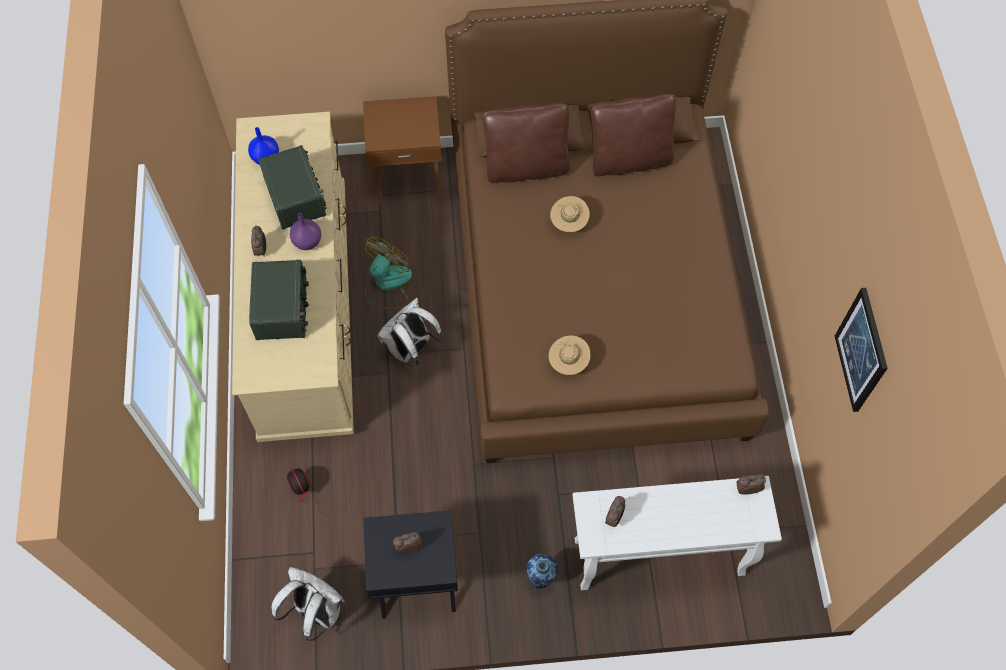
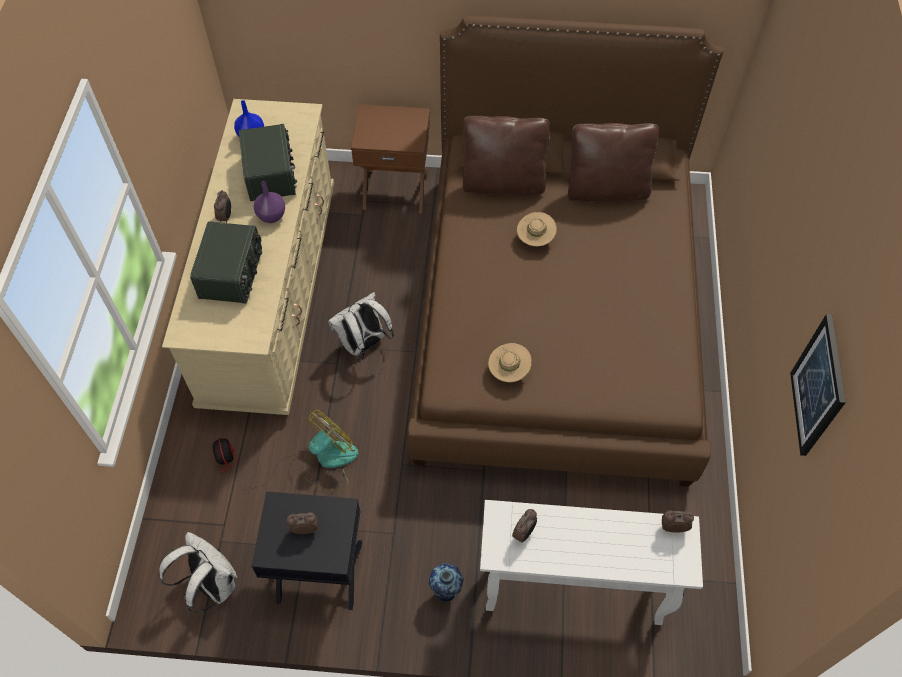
camera: 10 degrees right, 5 degrees down
(387, 284) = (354, 281): fan -> fan (329, 461)

